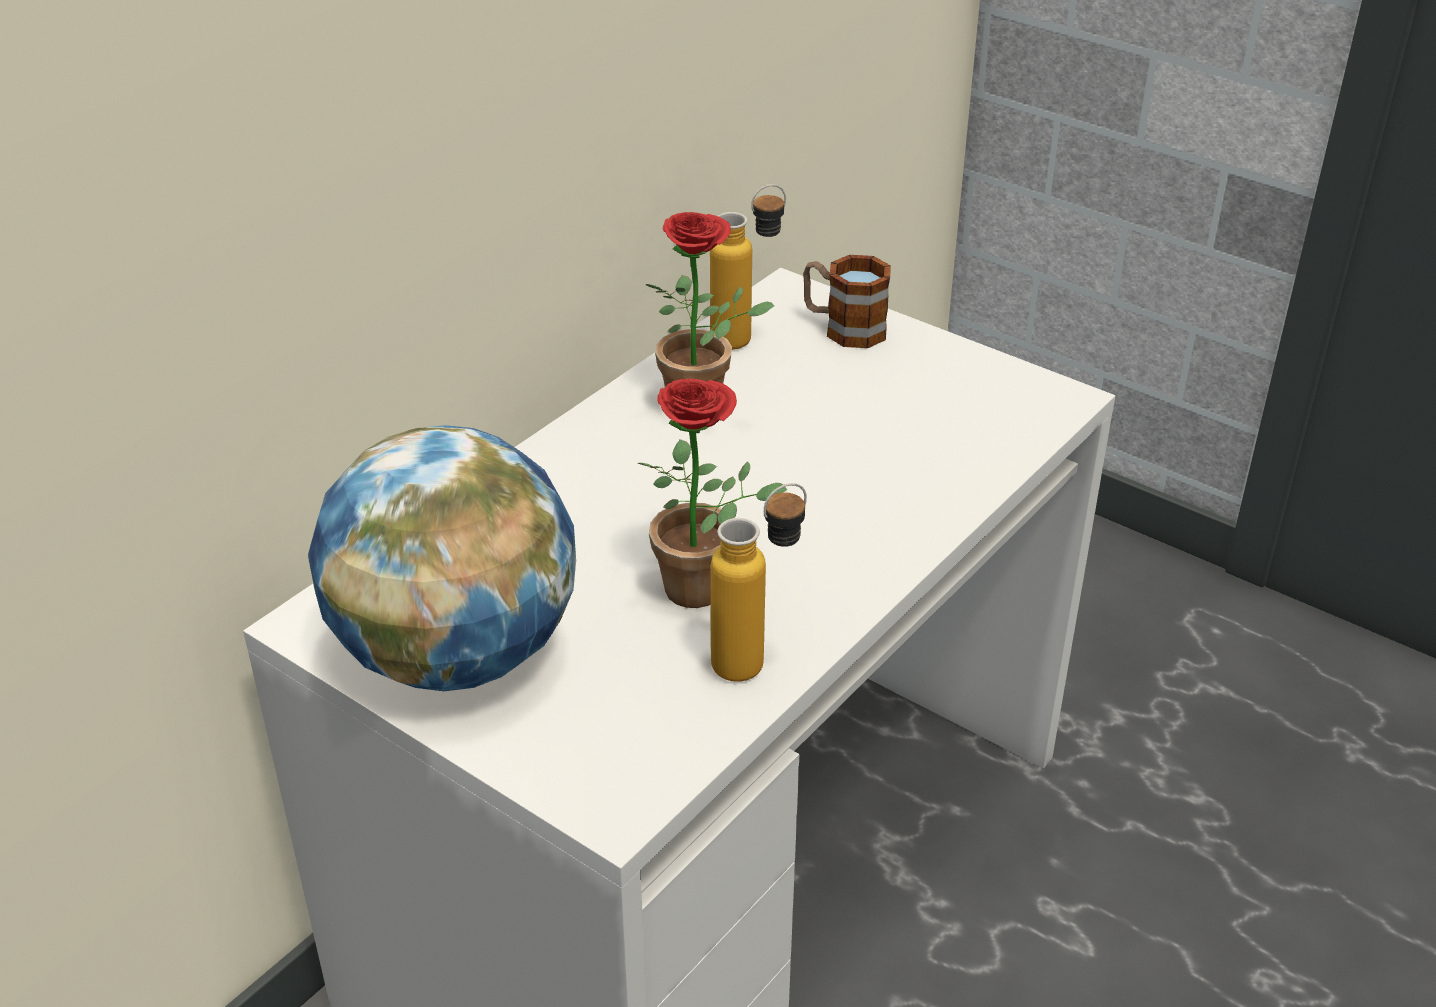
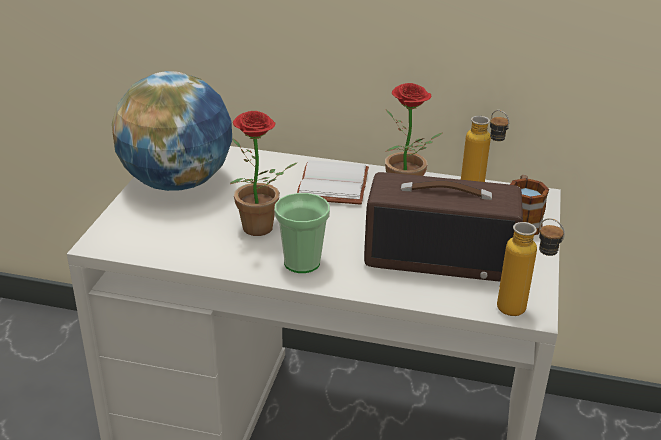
camera: 65 degrees right, 5 degrees down
(616, 466) = (335, 186): none -> white book
(757, 659) = (217, 256): bottle -> bottle (522, 313)
(832, 567) = (302, 262): none -> cup
(895, 428) = (440, 257): none -> radio

